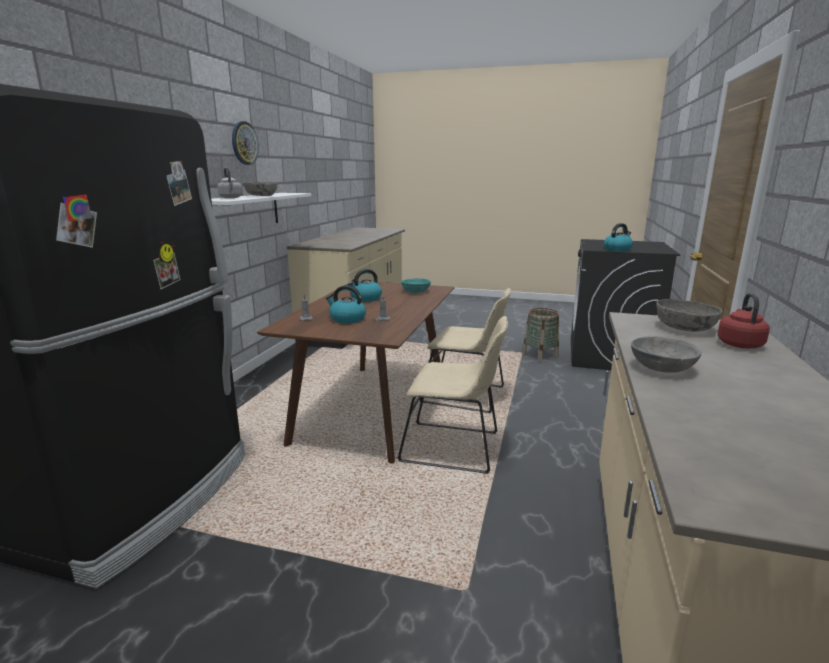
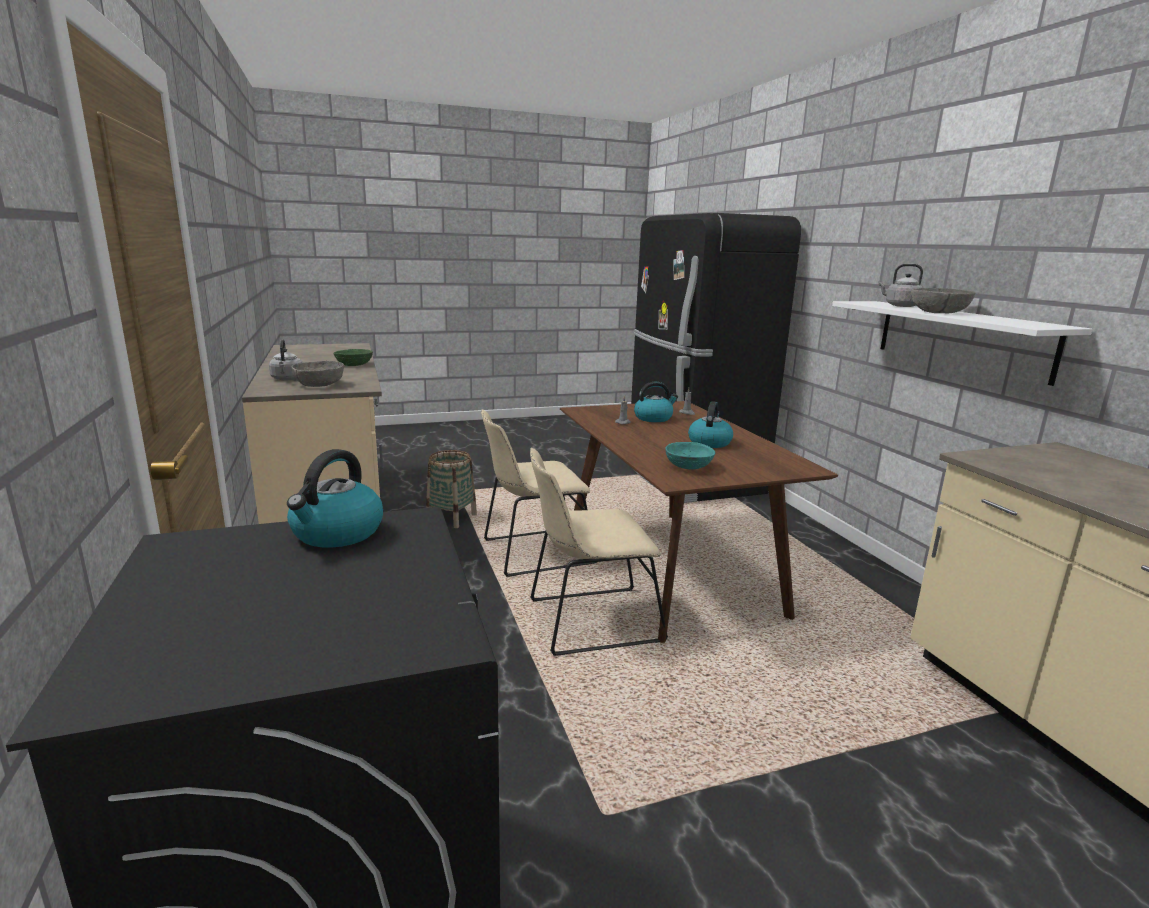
camera: 145 degrees right, 0 degrees up
(244, 143) = (1007, 226): wall clock -> none
(540, 355) = (551, 825): basket -> basket (452, 518)
(661, 367) = (354, 365): grey bowl -> green bowl
(739, 344) = (287, 379): red kettle -> grey kettle

